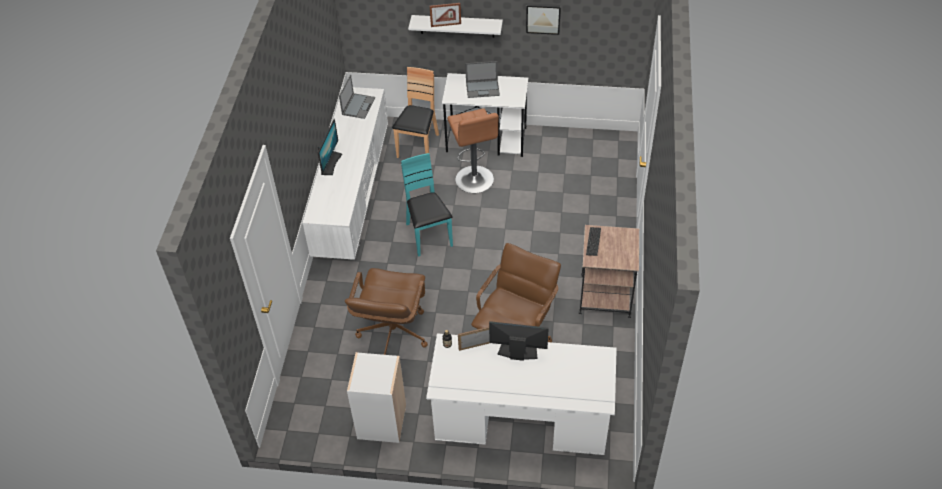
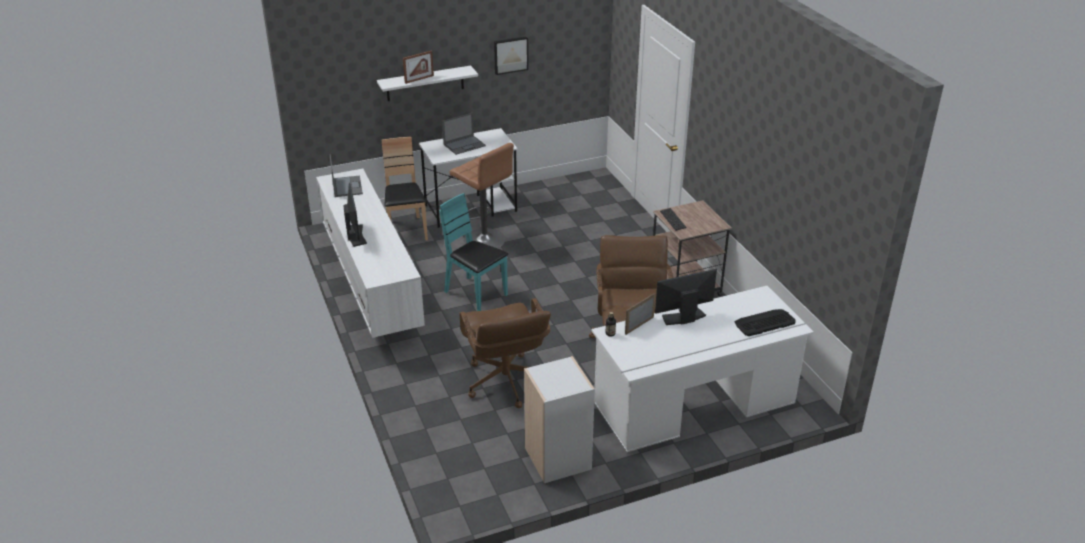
camera: 30 degrees left, 15 degrees down
(580, 386) = (764, 323): none -> keyboard

